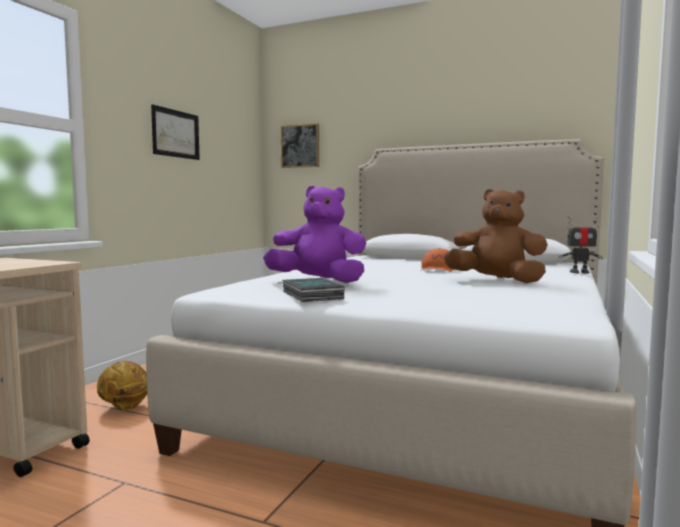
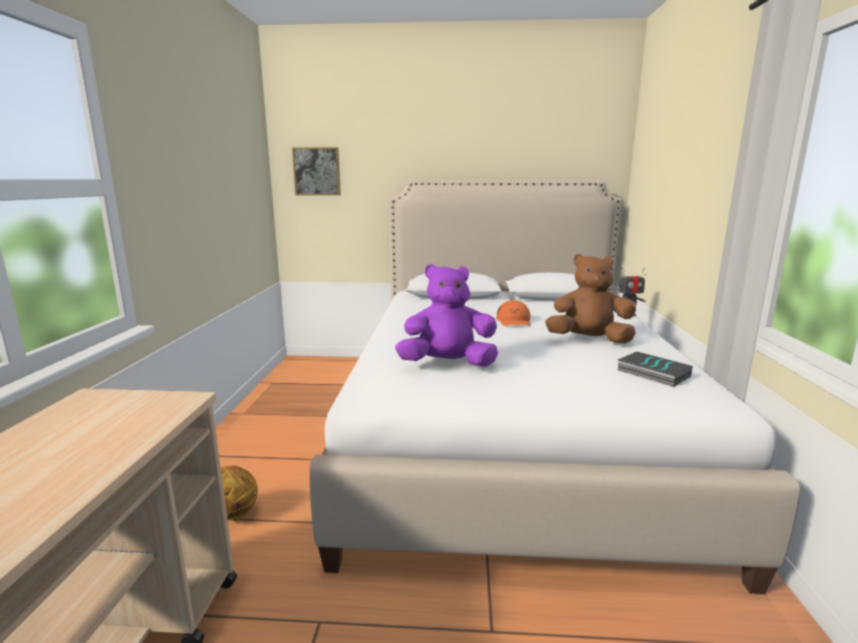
camera: 20 degrees left, 10 degrees up
(176, 134) = (199, 173): picture -> none
(310, 295) = (476, 396): book -> book (652, 373)

